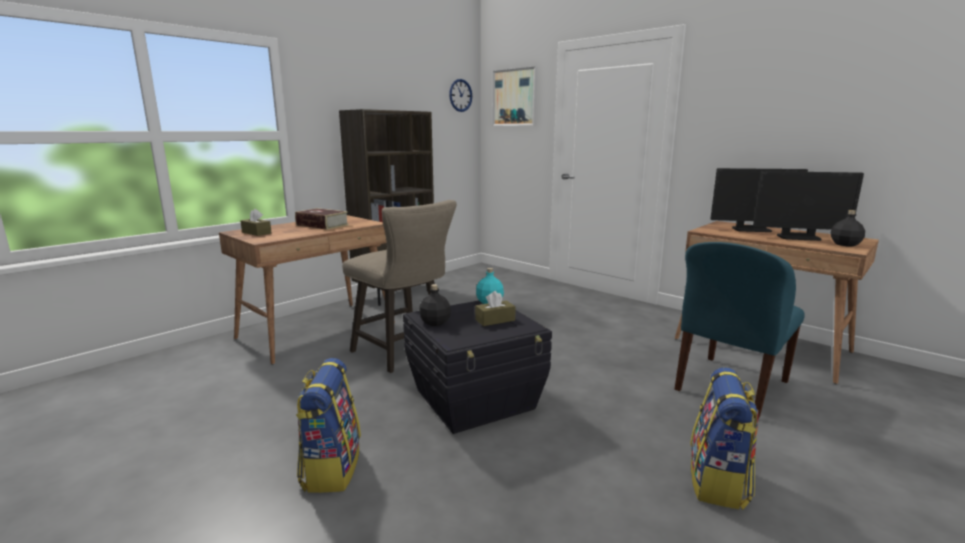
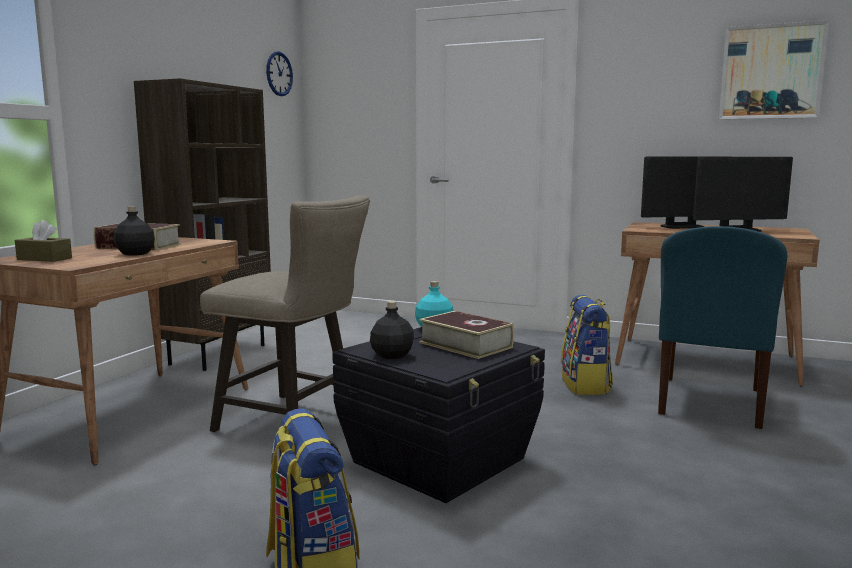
camera: 20 degrees left, 5 degrees down
(495, 320) = (465, 345): brown tissue box -> book
(515, 97) = (355, 79): picture -> picture (771, 72)
(718, 482) = (776, 494): backpack -> backpack (586, 385)
(845, 244) = (787, 233): black bottle -> black bottle (135, 253)

